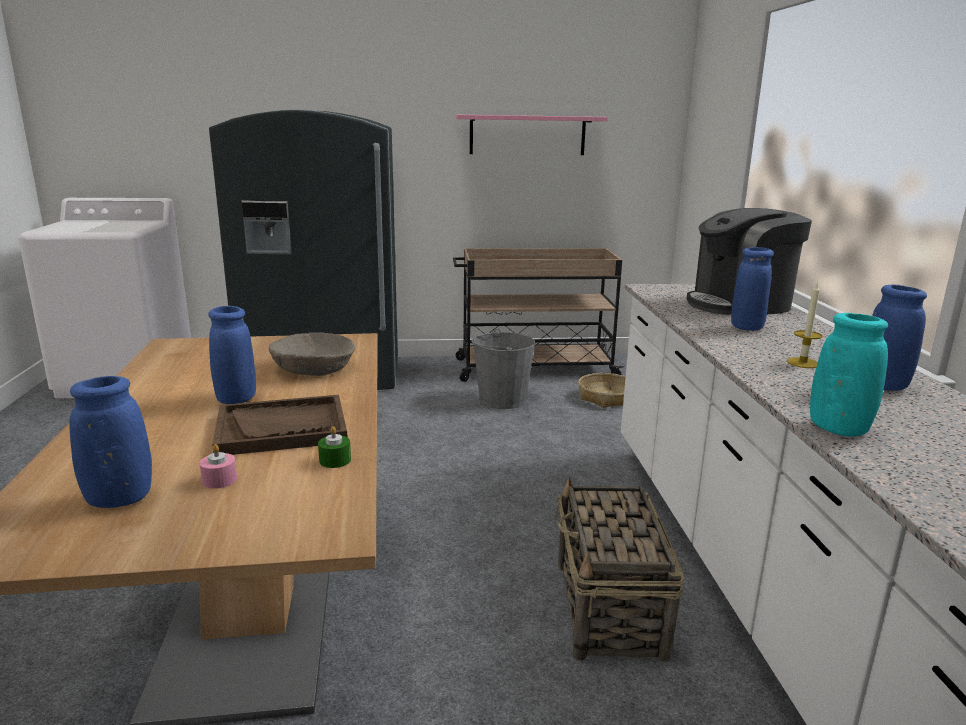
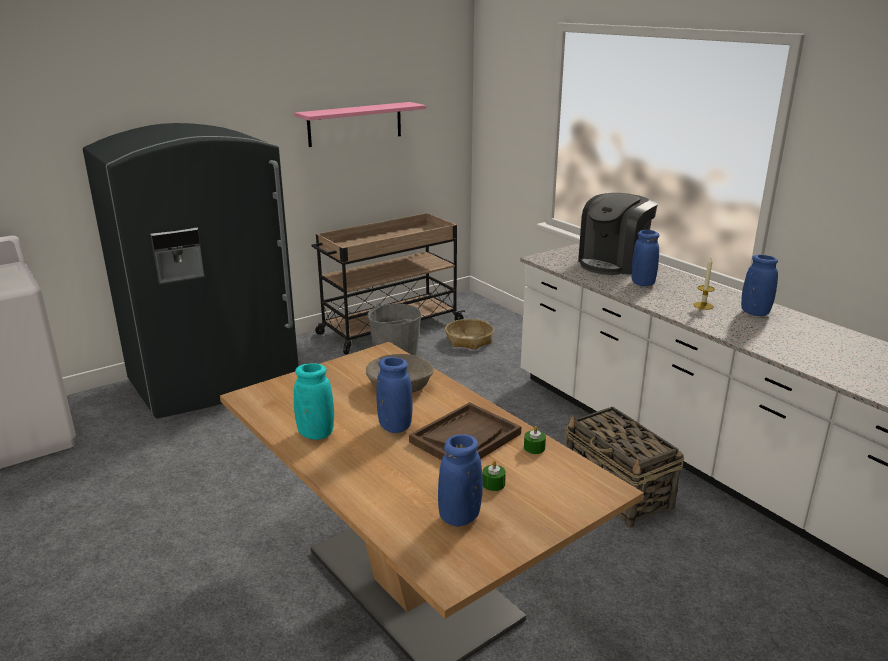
camera: 30 degrees left, 5 degrees up
(219, 480) = (493, 484): pink candle -> green candle
(838, 429) = (770, 348): turquoise vase -> turquoise vase (316, 433)

